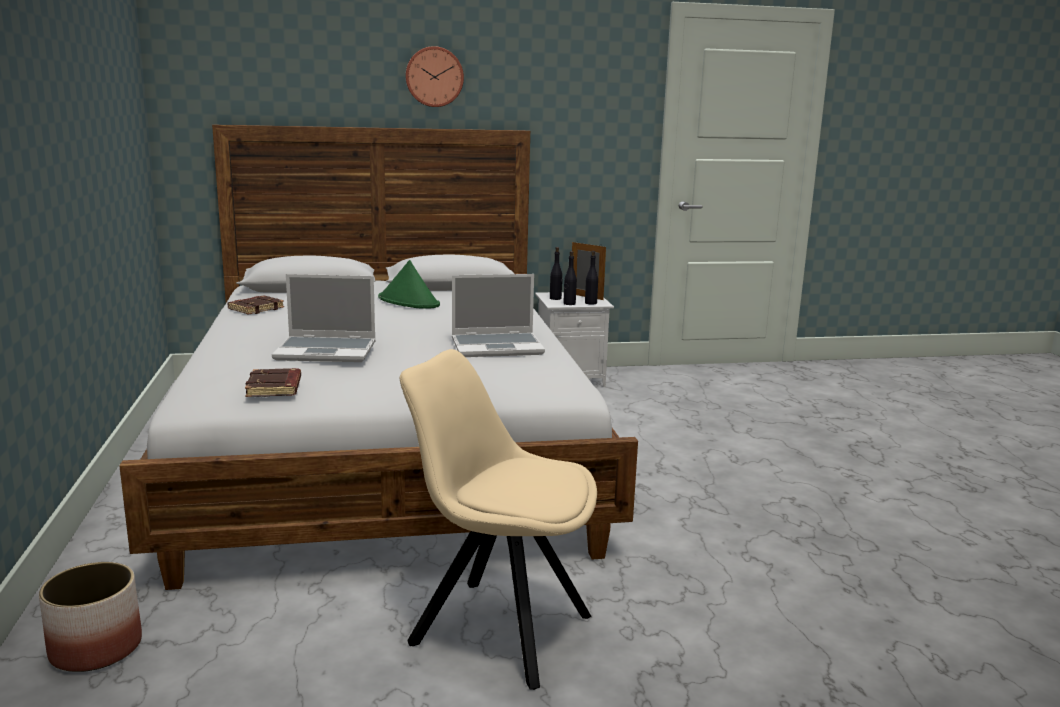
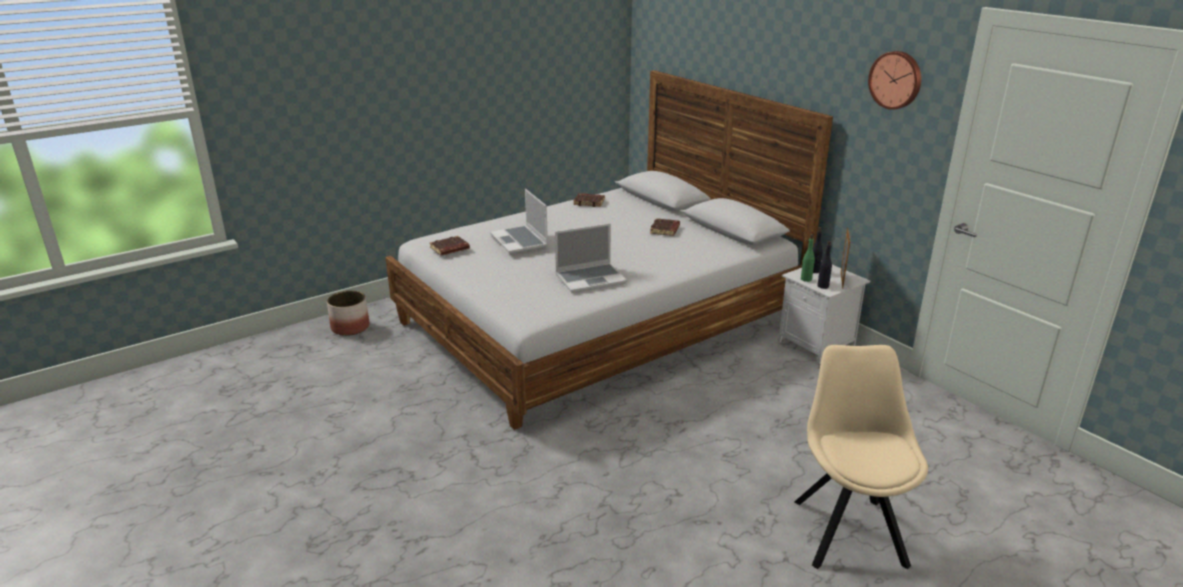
camera: 65 degrees right, 10 degrees up
(409, 302) = (665, 230): green hat -> brown book
(434, 77) = (774, 56): wall clock -> wall clock (896, 80)
(498, 346) = (591, 279): laptop -> laptop turned 75 degrees counterclockwise
(499, 630) = (416, 415): beige chair -> beige chair (847, 532)
(569, 303) = (806, 279): black bottle -> green bottle

